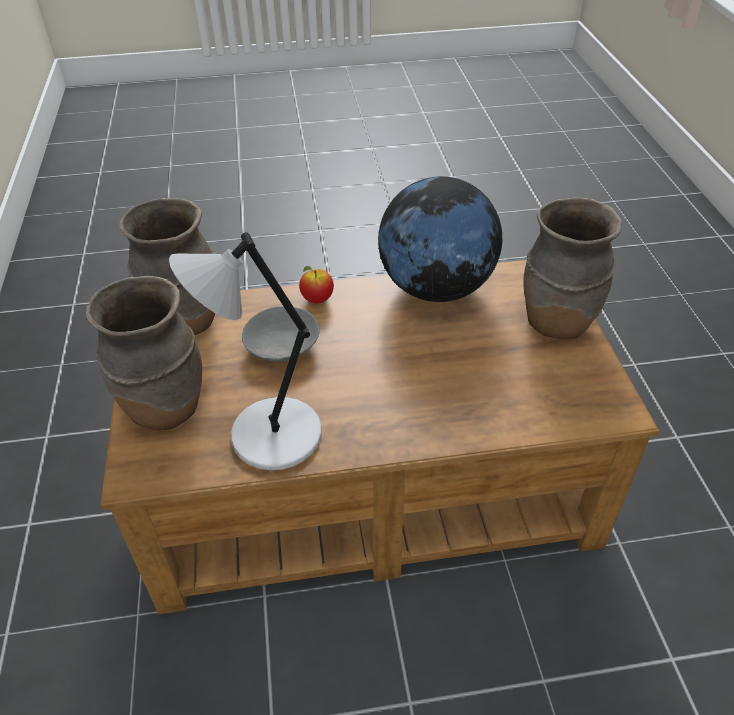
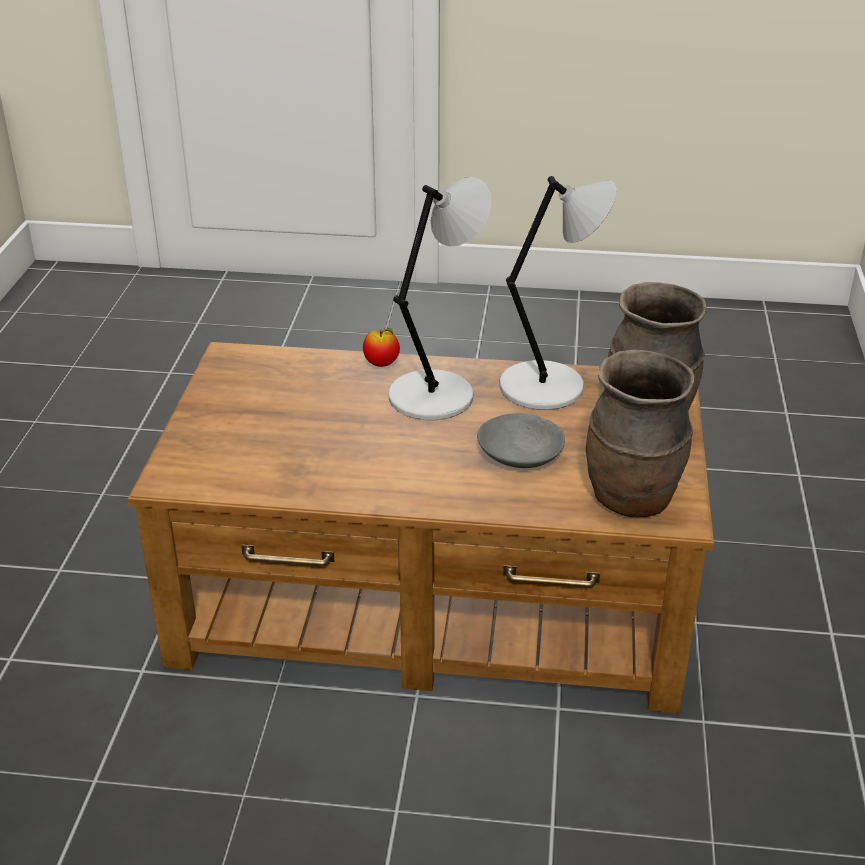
camera: 165 degrees left, 10 degrees down
(317, 299) = (465, 497): apple -> apple (381, 364)
(381, 400) = (435, 395): none -> grey table lamp
(436, 288) = (314, 484): globe -> none
(556, 322) = (212, 426): brown vase -> none

